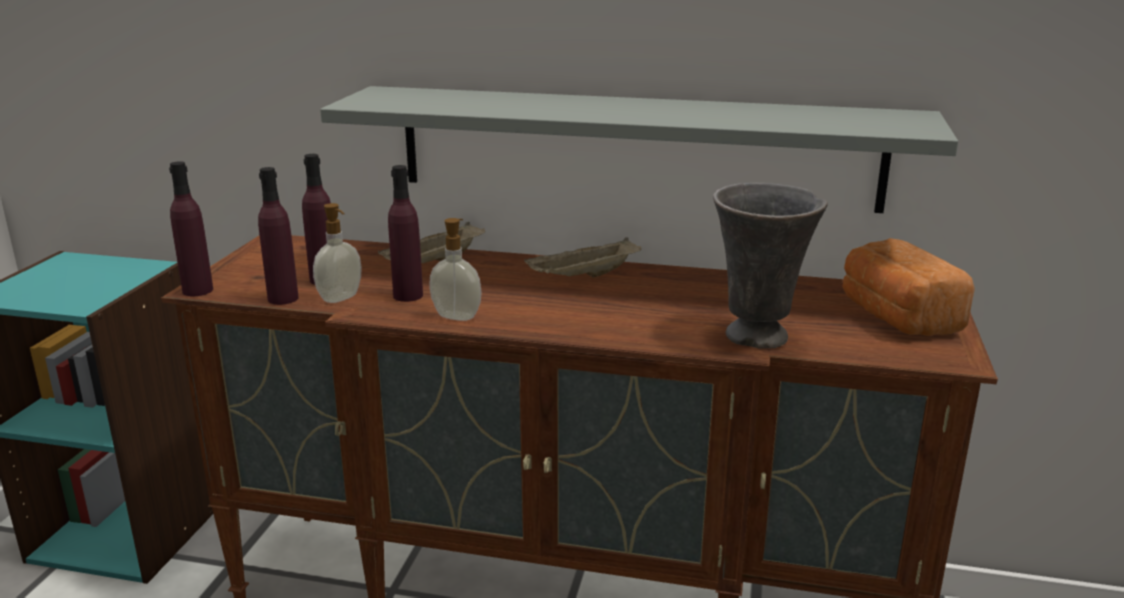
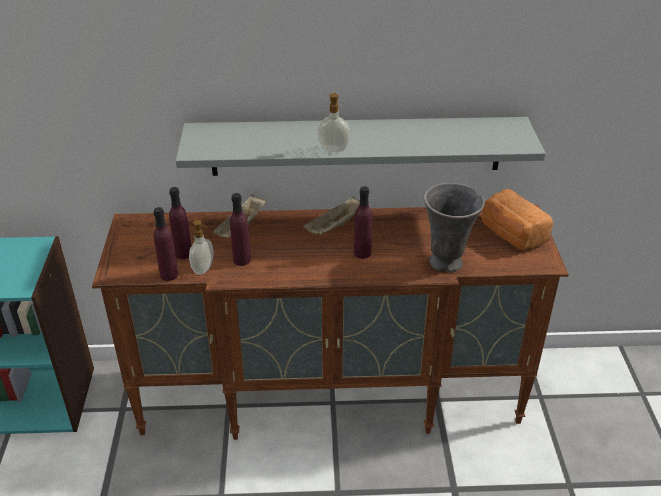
camera: 15 degrees left, 15 degrees up
(198, 290) = (111, 276): purple bottle -> purple bottle (362, 253)
(457, 316) = (279, 273): soap dispenser -> soap dispenser (333, 149)

